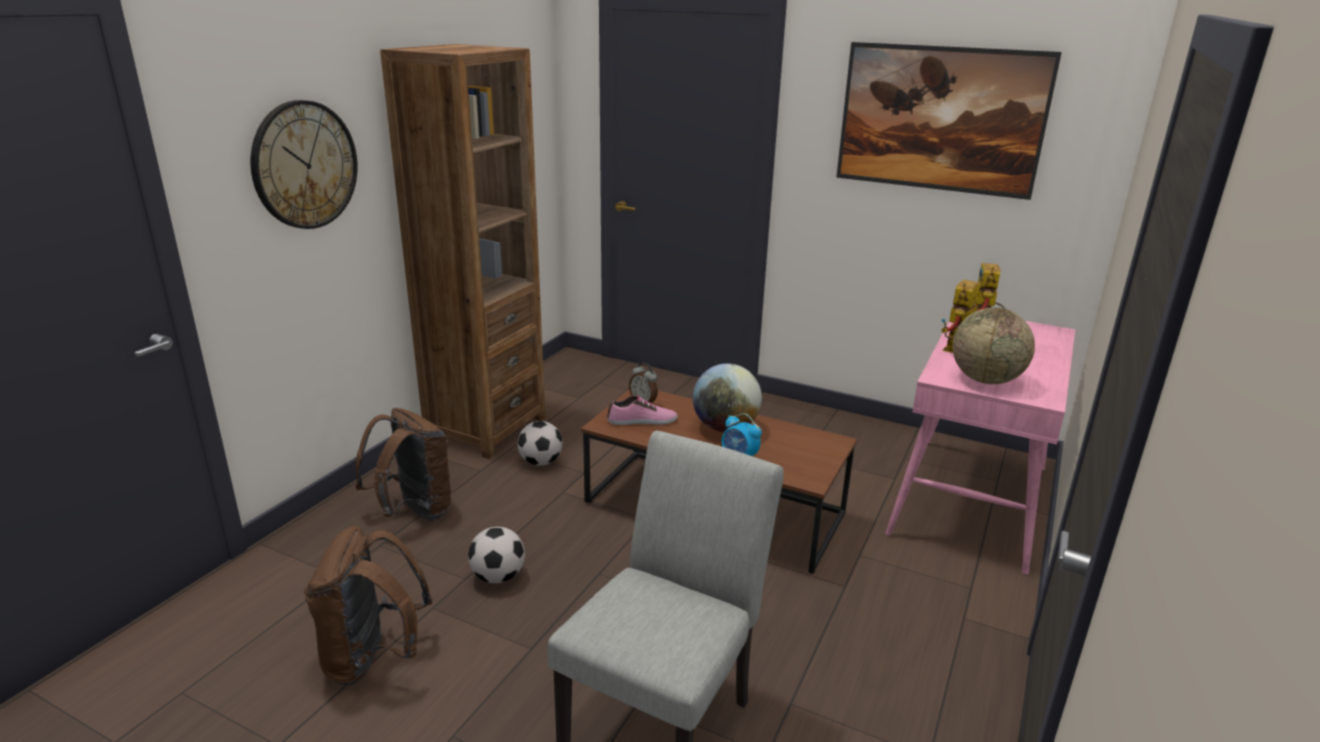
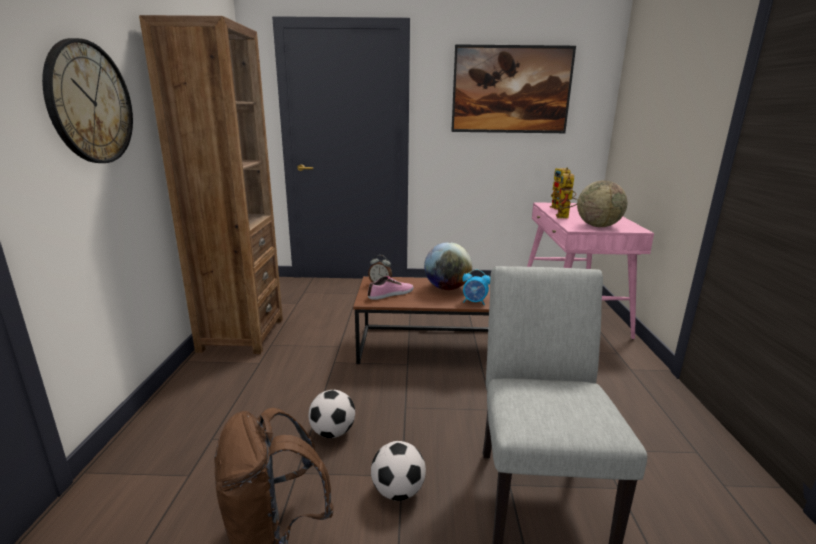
camera: 25 degrees left, 5 degrees down
(413, 512) = (224, 405): brown backpack -> none
(541, 462) = (302, 347): football -> football (398, 491)

